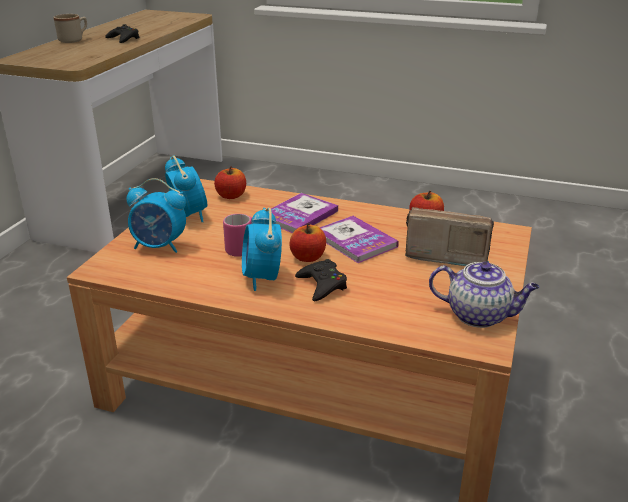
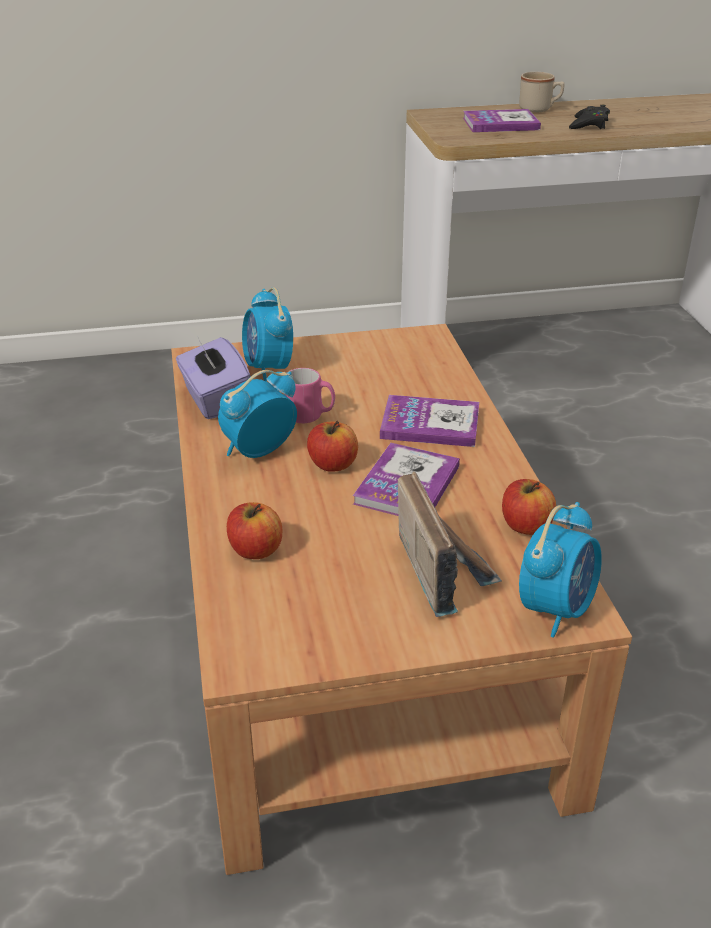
camera: 60 degrees right, 5 degrees up
(75, 51) = (500, 123): none -> book
(174, 277) = (215, 400): none -> purple tissue box
(188, 215) = (352, 357): alarm clock -> alarm clock (556, 609)
(231, 196) = (428, 364): apple -> apple (255, 550)
(322, 285) = (277, 495): black game controller -> none
(479, 315) = (306, 640): teapot -> none

